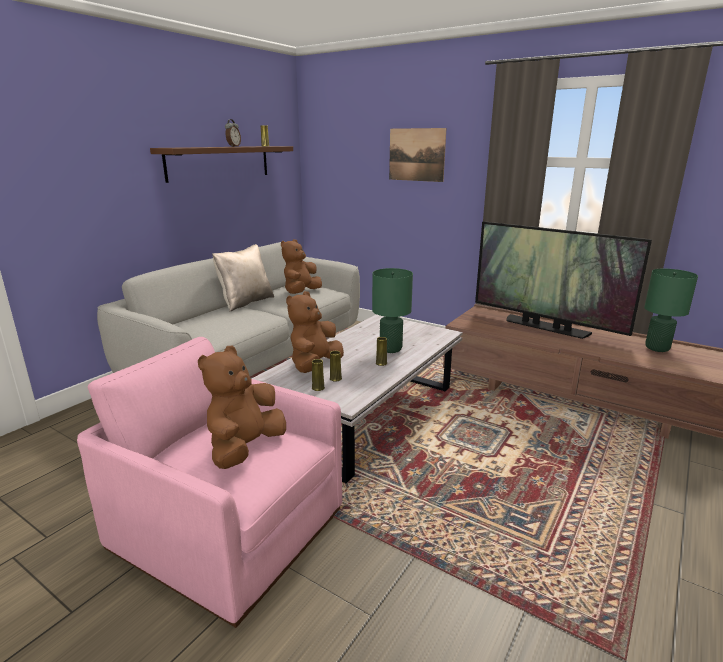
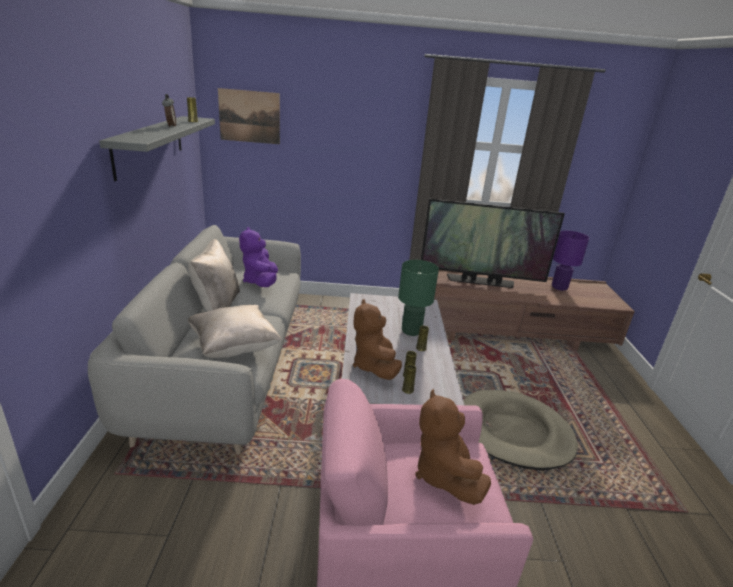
camera: 35 degrees left, 5 degrees up
(215, 327) = (234, 347): none -> beige pillow
(219, 162) = (149, 145): brown shelf -> grey shelf
(301, 293) = (261, 282): brown plush toy -> purple plush toy
(416, 154) = (346, 131): picture -> picture (249, 116)
(464, 487) = (514, 432): none -> beige dog bed
(656, 349) = (559, 288): green table lamp -> purple table lamp

